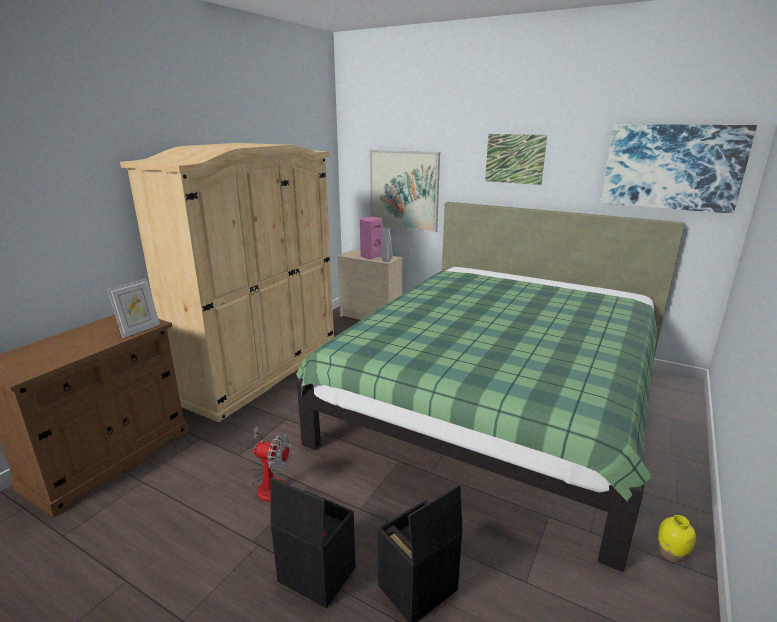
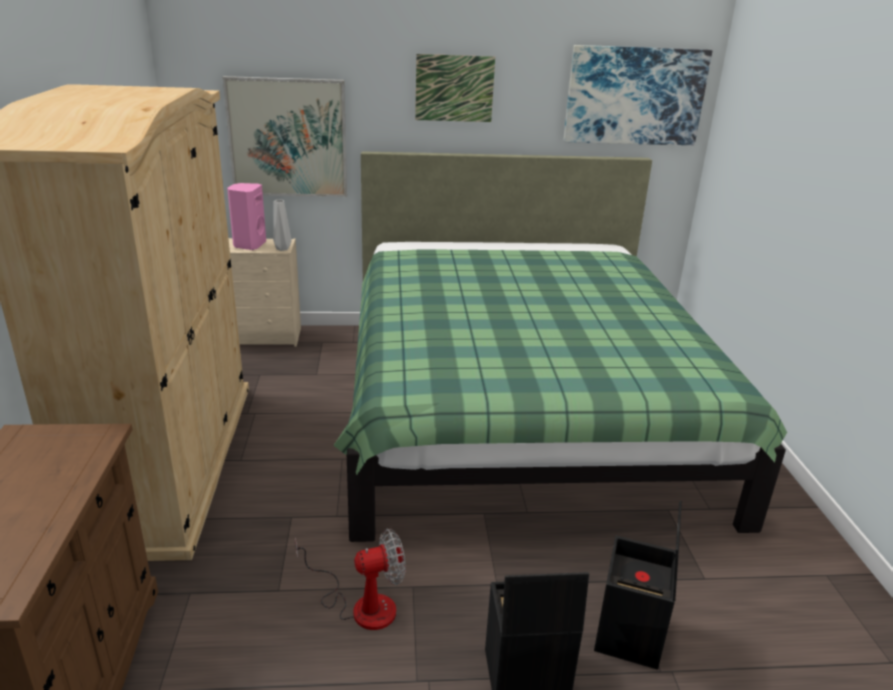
camera: 35 degrees left, 5 degrees up
(139, 330) = (95, 452): picture frame -> none
(671, 554) = (776, 501): yellow vase -> none

